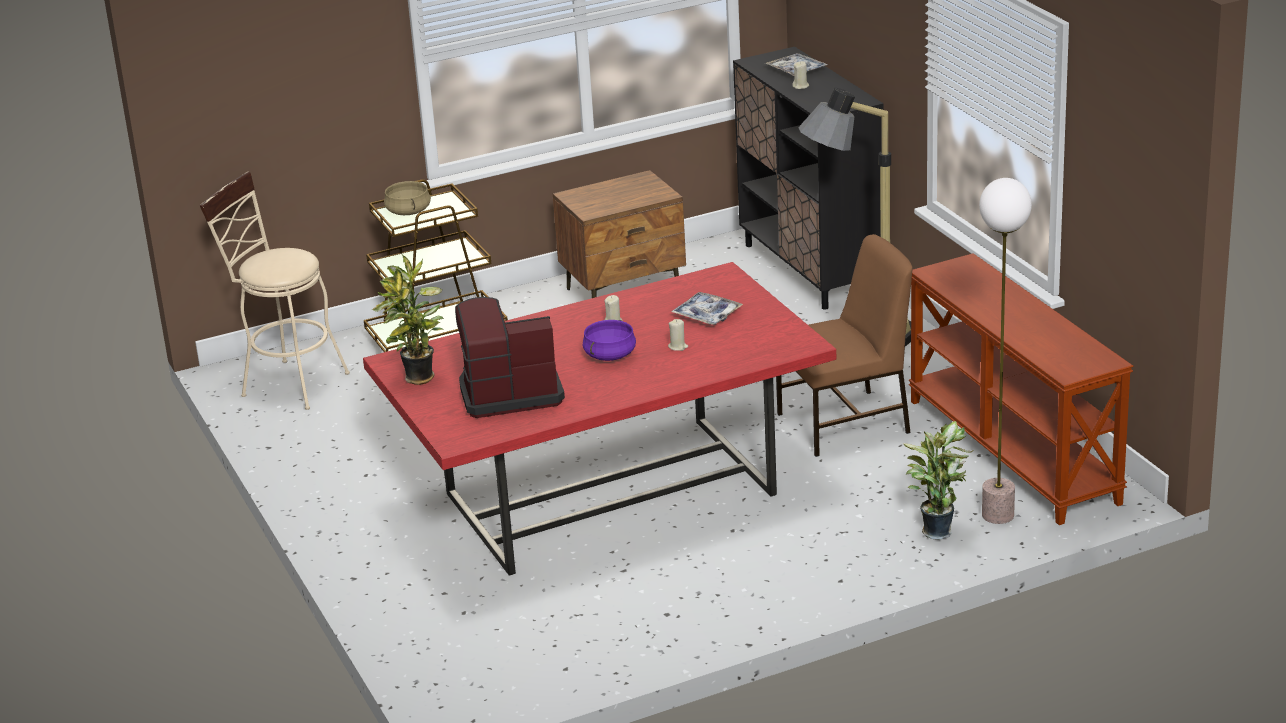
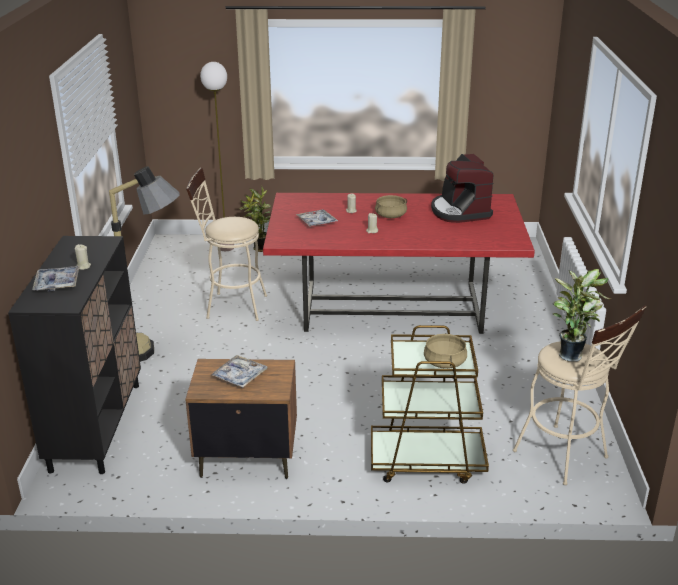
camera: 155 degrees left, 0 degrees up
(418, 379) = (506, 229): potted plant -> potted plant (571, 355)
(509, 393) = (460, 211): coffee machine -> coffee machine turned 60 degrees clockwise
(609, 355) = (390, 216): purple cooking pot -> beige cooking pot
(621, 195) = (239, 376): none -> tray
(846, 423) = (231, 306): brown chair -> beige stool
(1014, 451) = (176, 269): brown console table -> none

